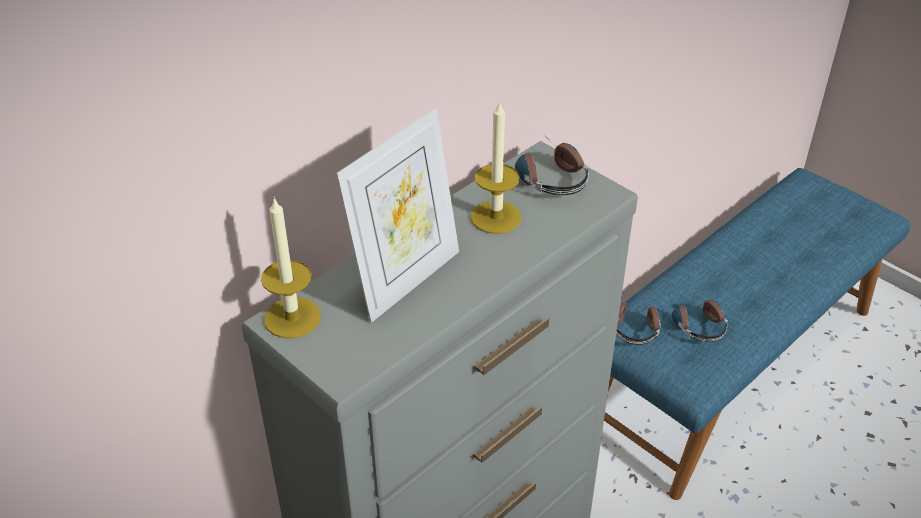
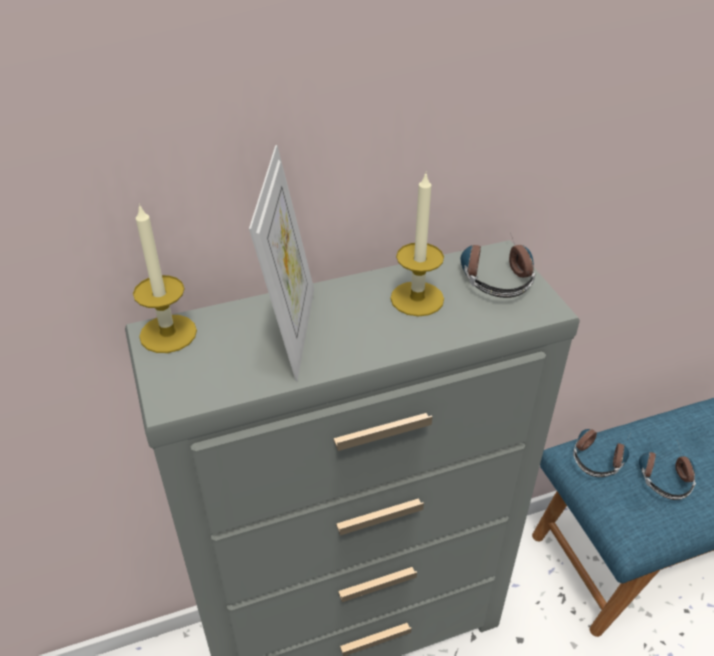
camera: 25 degrees right, 0 degrees up
(406, 279) = (291, 331): picture frame -> picture frame turned 60 degrees counterclockwise

